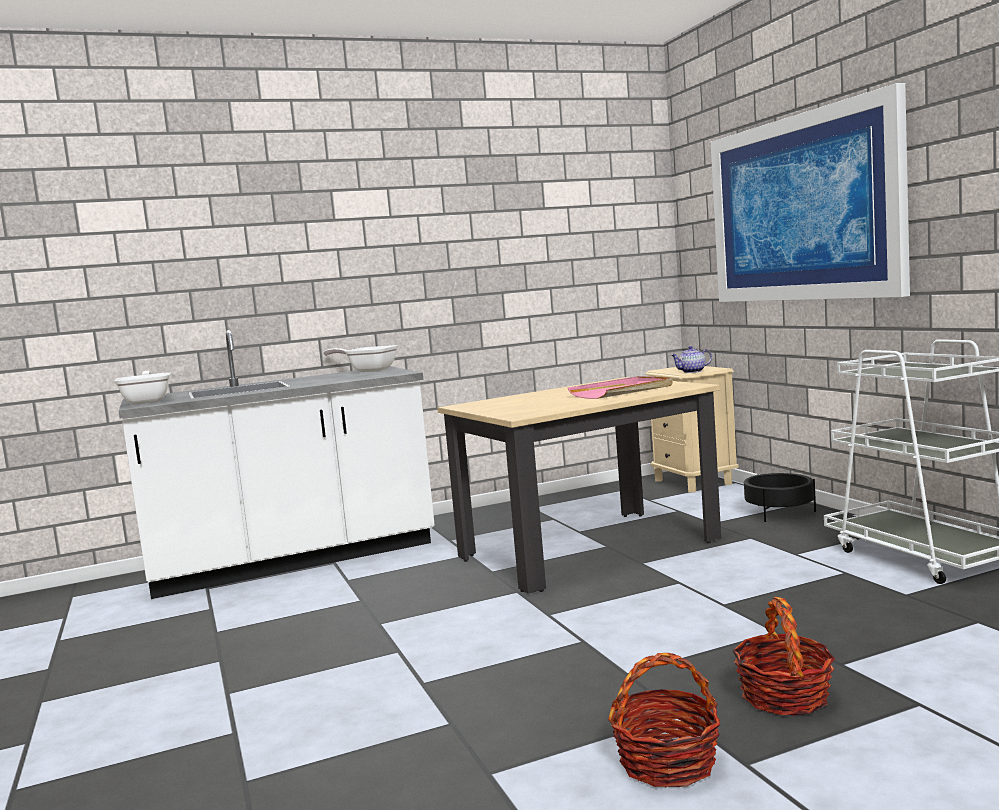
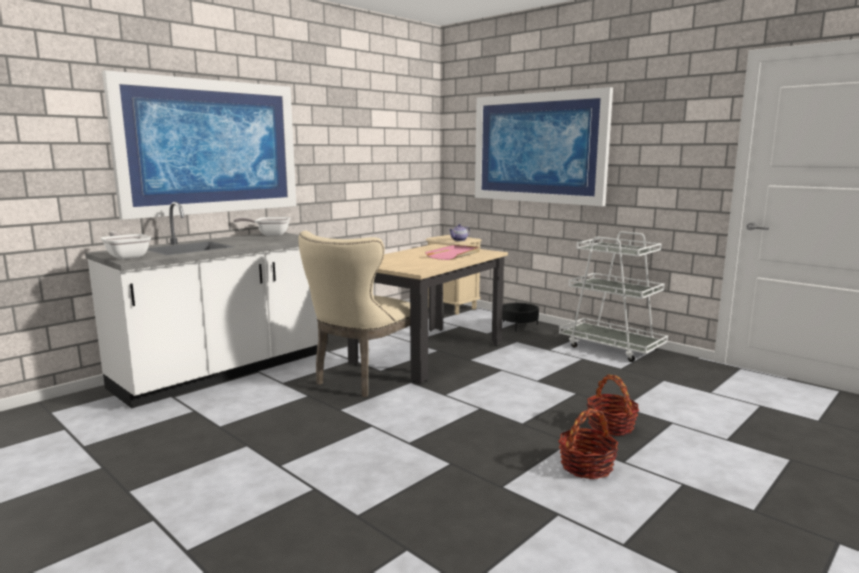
camera: 25 degrees left, 5 degrees up
(288, 256) = (210, 147): none -> picture
(456, 582) = (363, 379): none -> beige chair

